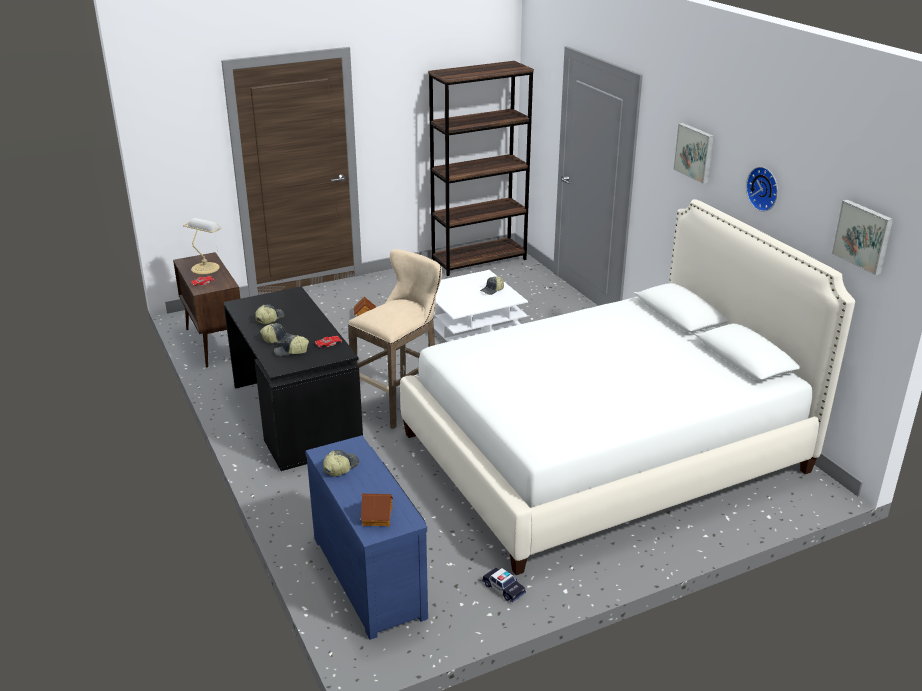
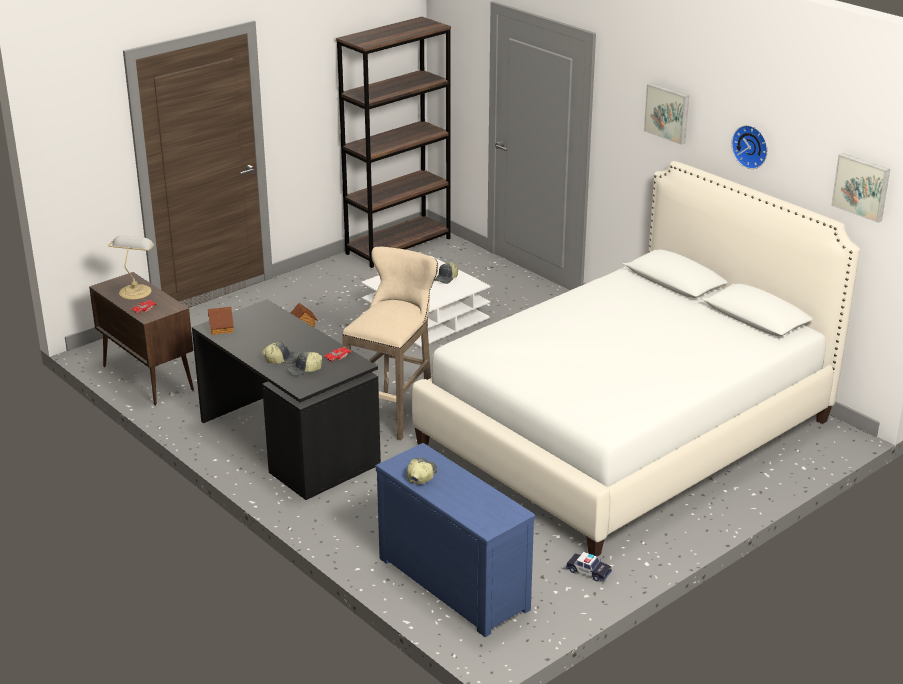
camera: 15 degrees left, 0 degrees up
(269, 319) = (256, 338): cap -> none
(378, 516) = (484, 513): toy house -> toy house (222, 328)

